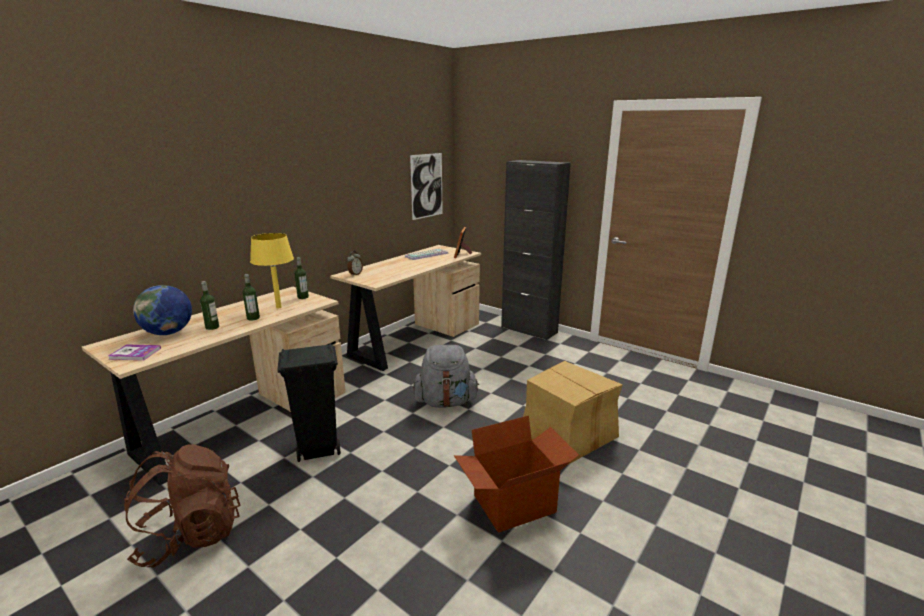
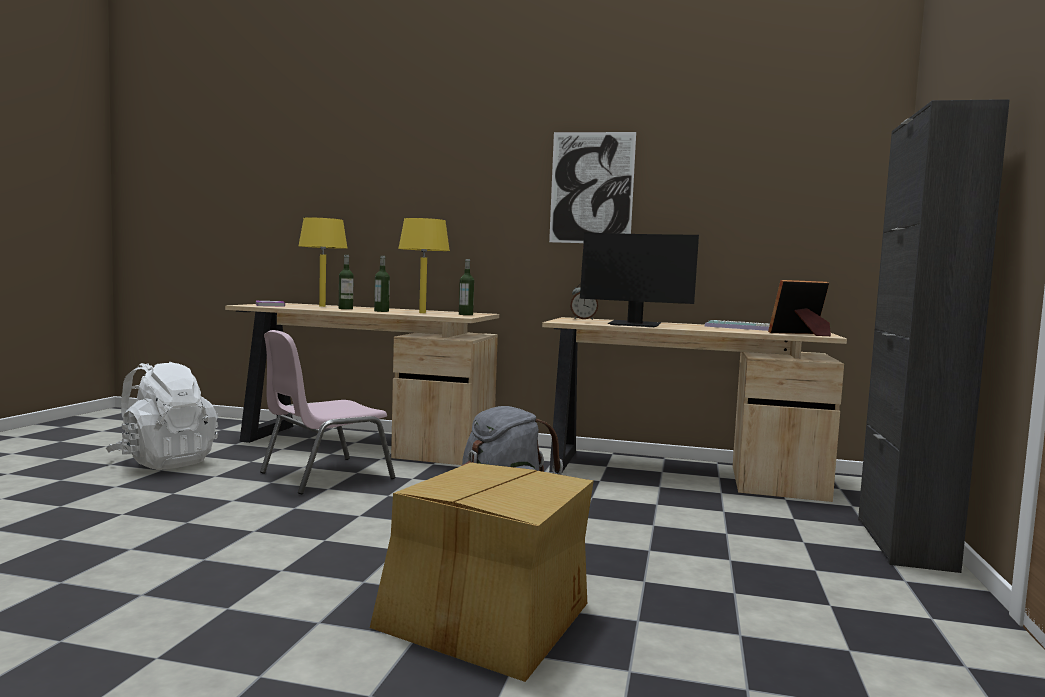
camera: 65 degrees right, 15 degrees down
(168, 333) = (322, 306): globe -> yellow table lamp
(190, 536) = (164, 462): brown backpack -> white backpack
(318, 450) = (324, 476): black trash can -> pink chair
(403, 272) = (634, 325): none -> monitor
(427, 186) = (811, 213): picture -> picture (591, 188)
(515, 505) = (232, 594): cardboard box -> none

